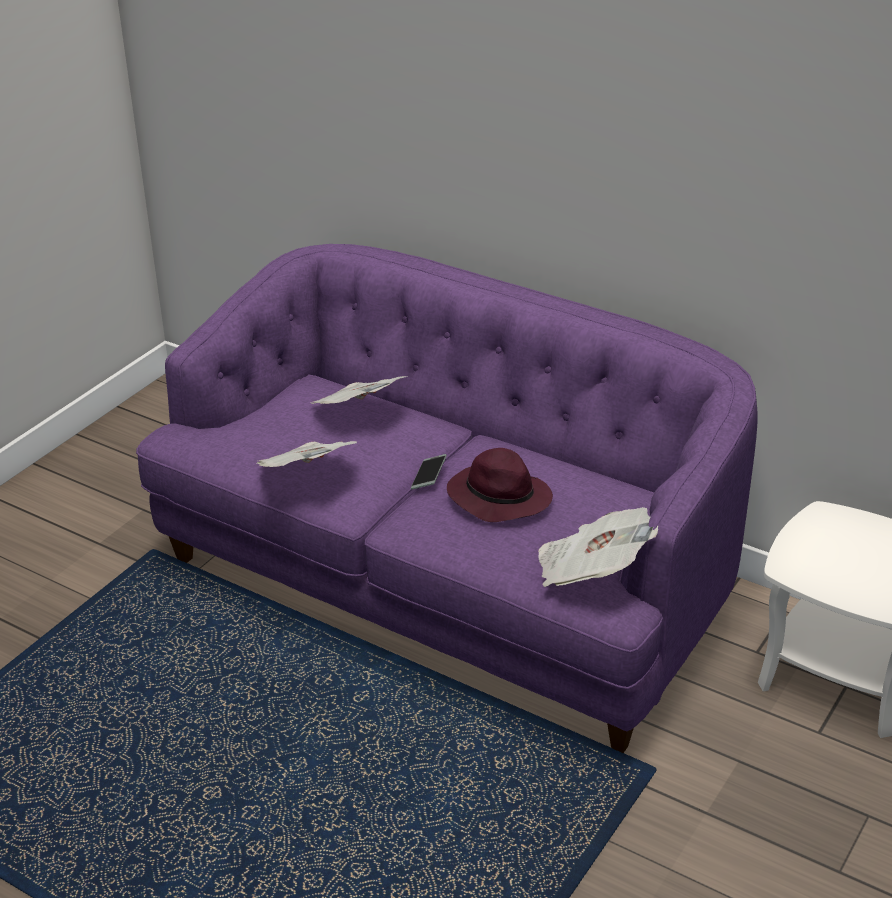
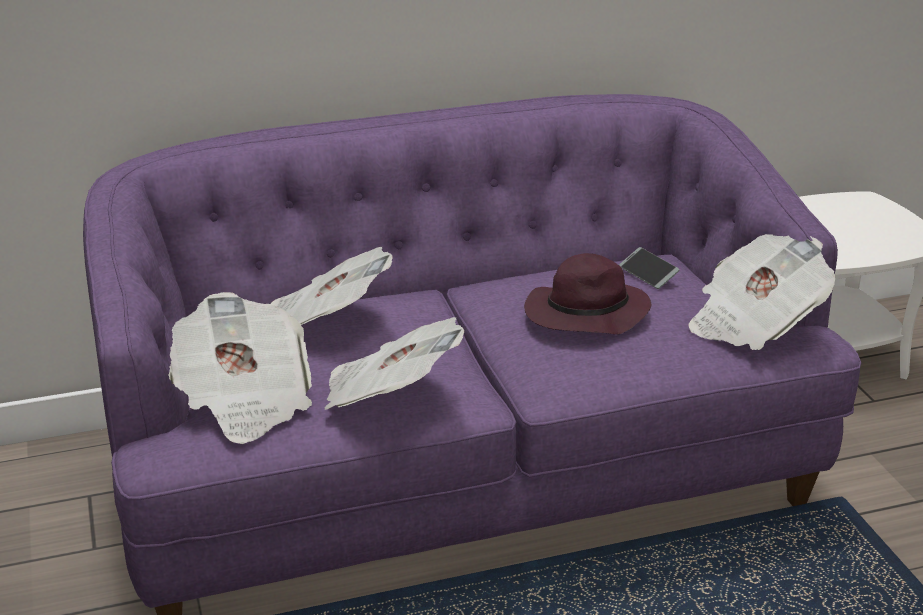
camera: 50 degrees left, 5 degrees down
(243, 432) = (244, 400): none -> newspaper
(429, 476) = (487, 336): phone -> phone (648, 274)

